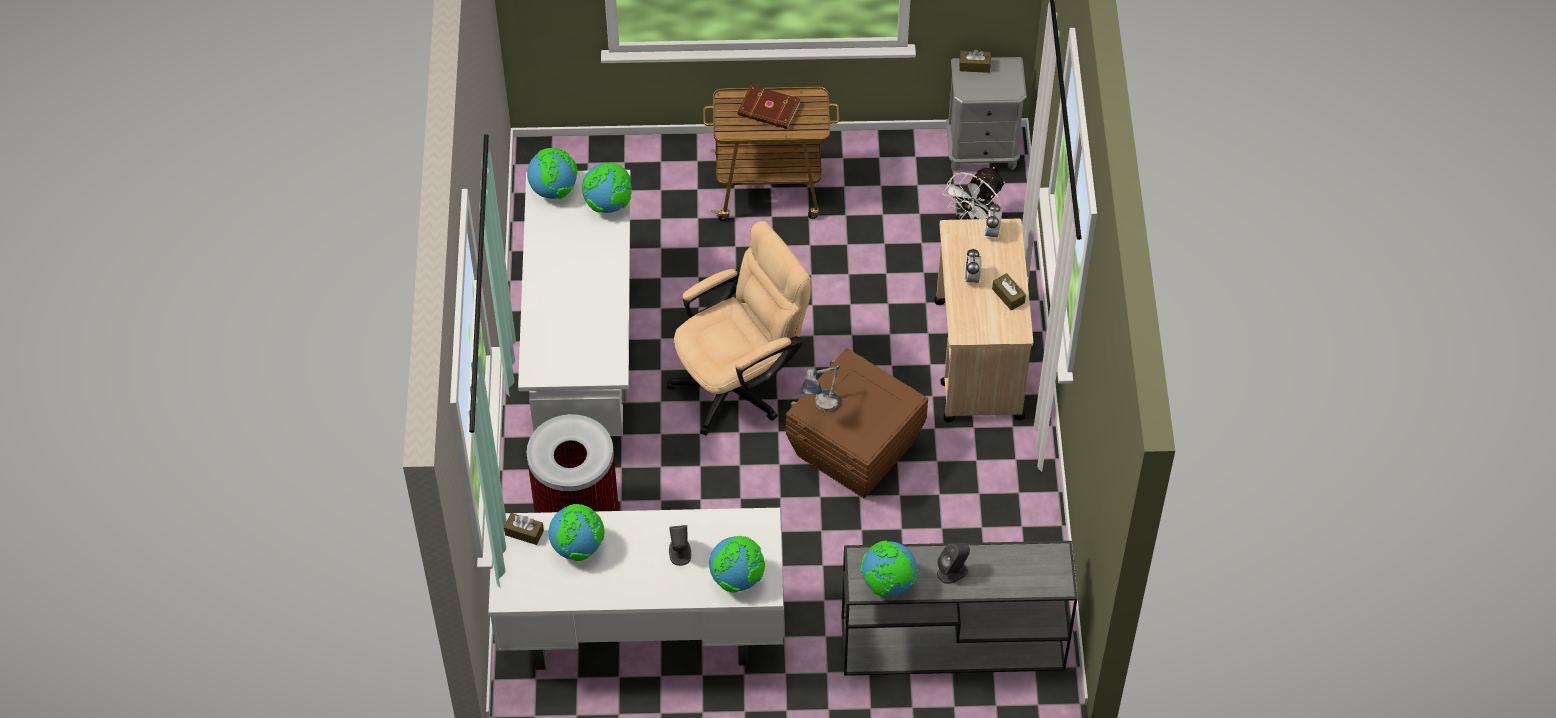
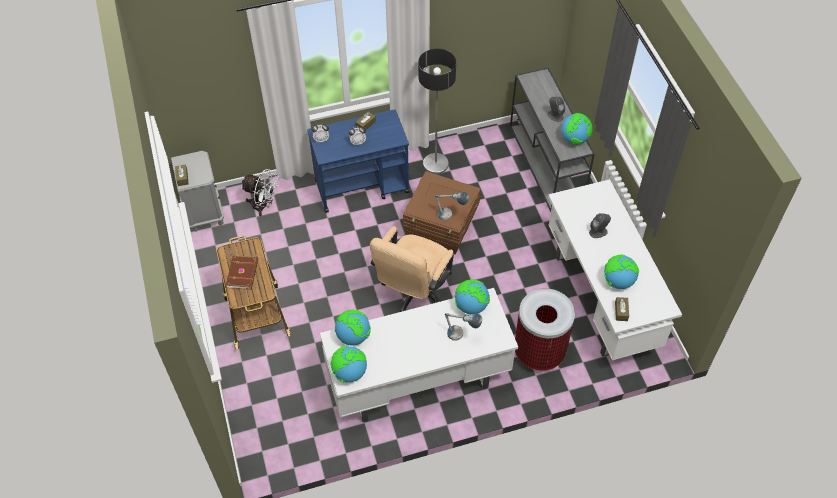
camera: 105 degrees left, 0 degrees up
(561, 325) = (461, 336): none -> table lamp
(737, 578) = (602, 202): globe -> globe (471, 306)
(740, 383) = (414, 294): beige office chair -> beige office chair turned 105 degrees counterclockwise
(978, 361) = (362, 186): beige cart -> blue cart
(1000, 475) = (435, 163): none -> floor lamp

